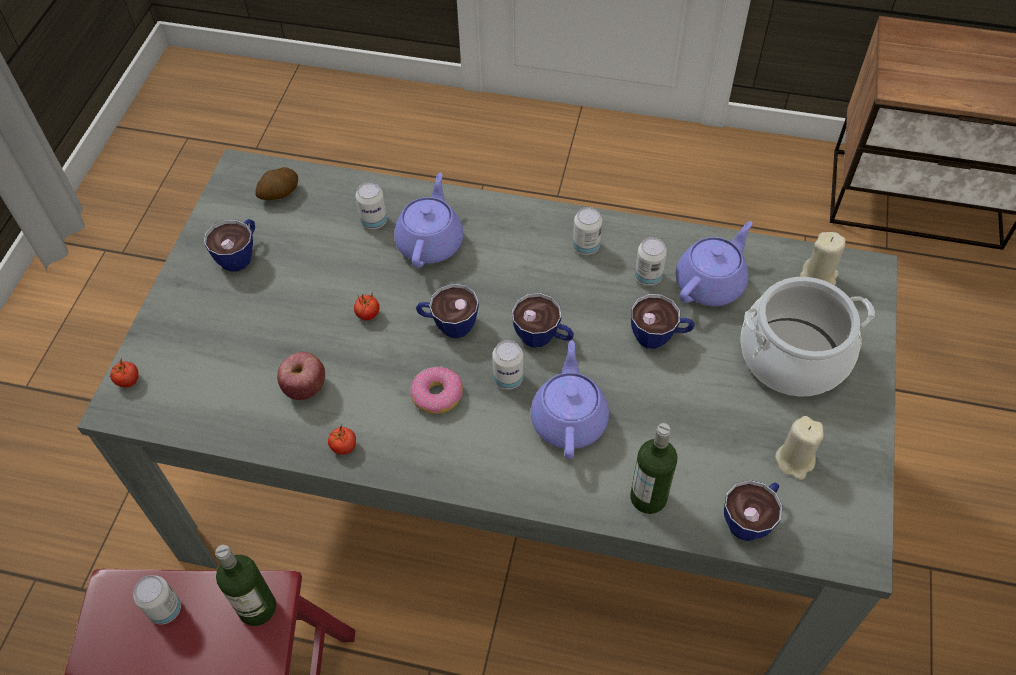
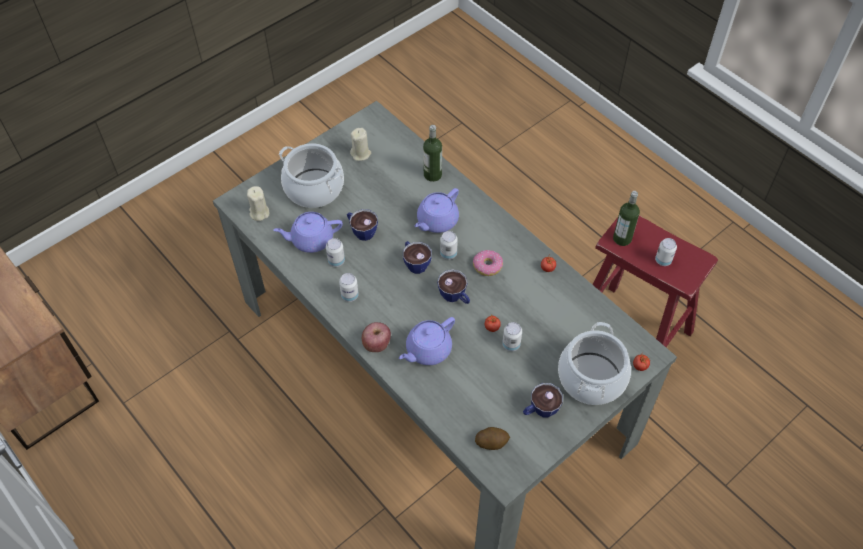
camera: 145 degrees left, 0 degrees up
(191, 328) = (592, 378): none -> cooking pot
(305, 388) = (549, 307): apple -> apple (376, 344)
(374, 221) = (449, 384): can -> can (511, 344)
(751, 518) = (400, 146): cup -> none

